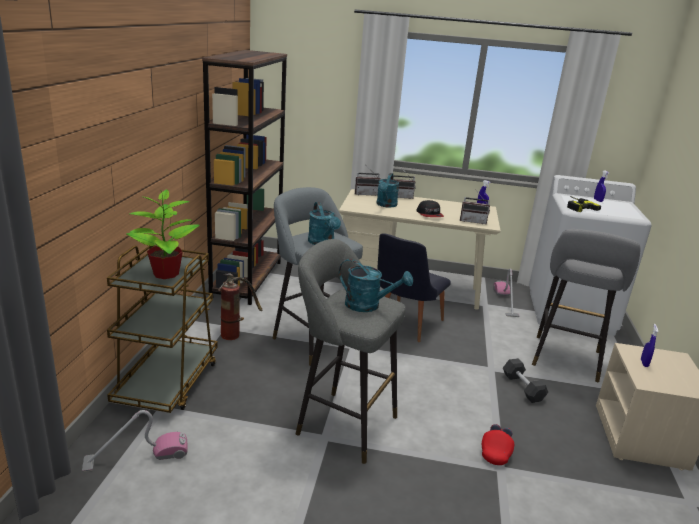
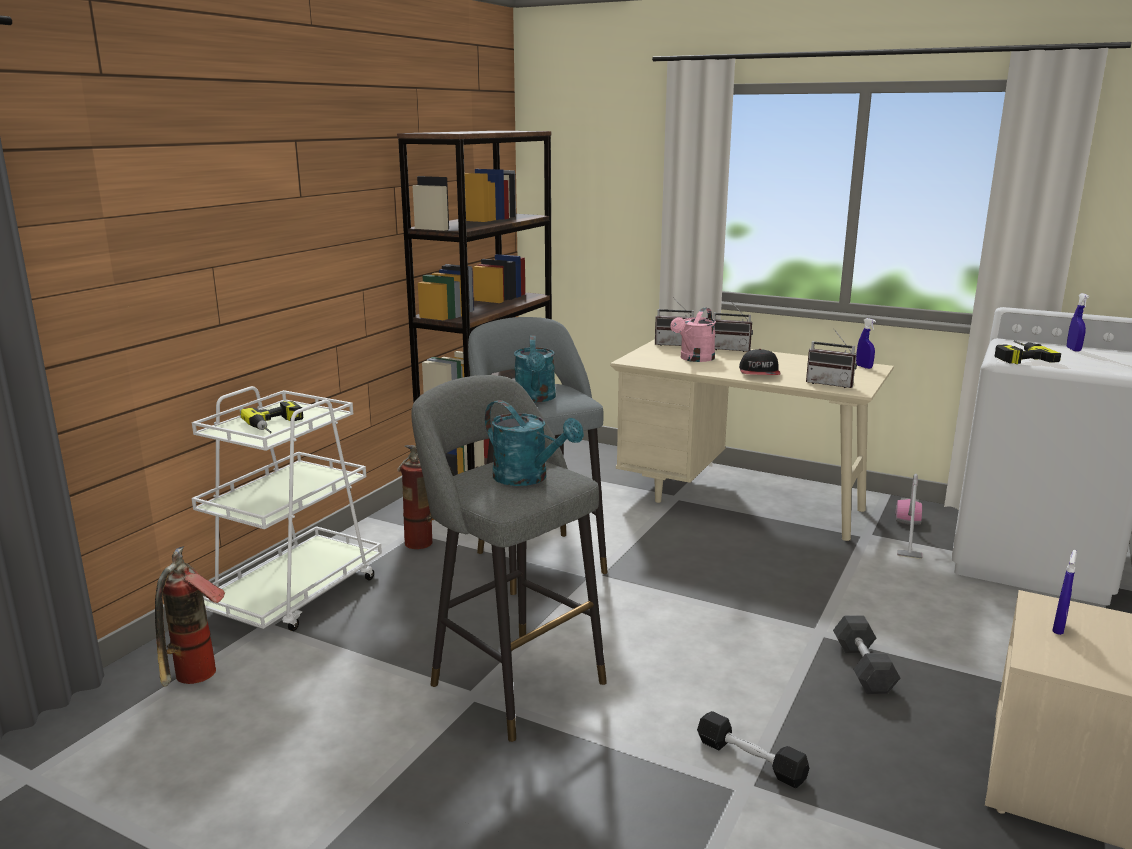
camera: 20 degrees right, 5 degrees down
(136, 457) = (195, 681): vacuum cleaner -> fire extinguisher
(165, 274) = (278, 425): potted plant -> power drill
(168, 382) = (295, 594): brown cart -> white cart
(386, 205) = (694, 359): turquoise watering can -> pink watering can
(404, 325) = (700, 553): black chair -> none
(496, 452) = (750, 760): red cap -> black dumbbell
(566, 360) = (977, 635): grey stool -> none

